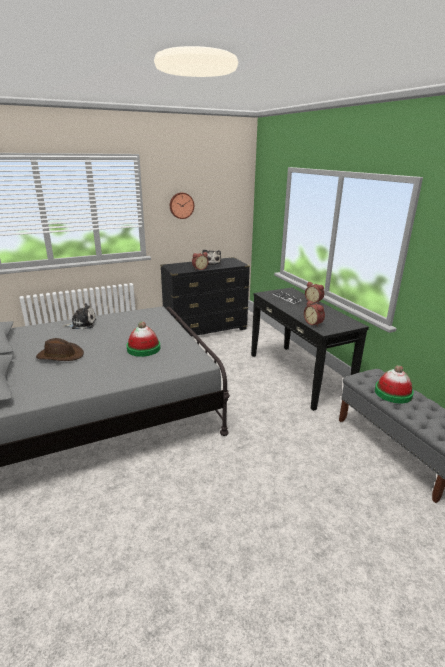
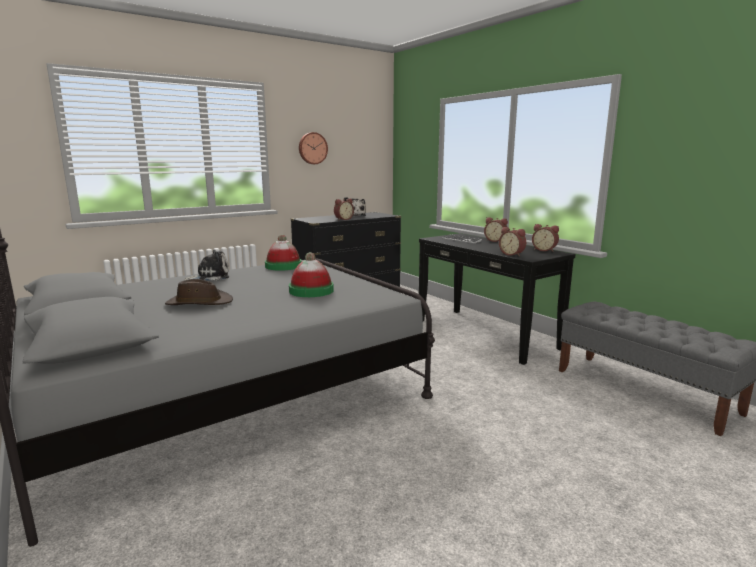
camera: 10 degrees left, 10 degrees down
(345, 319) = (544, 250): none -> alarm clock
(393, 393) = (630, 318): hat -> hat (283, 266)

